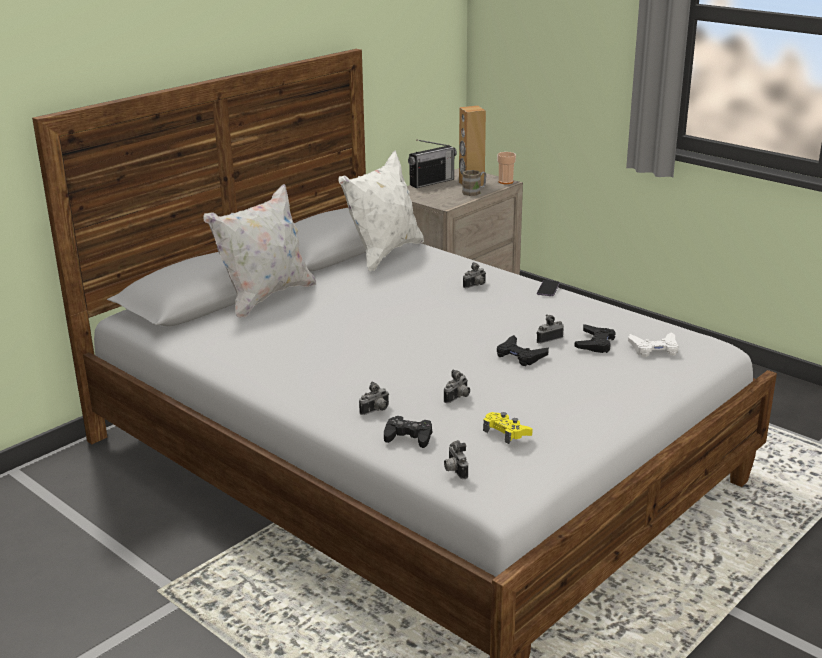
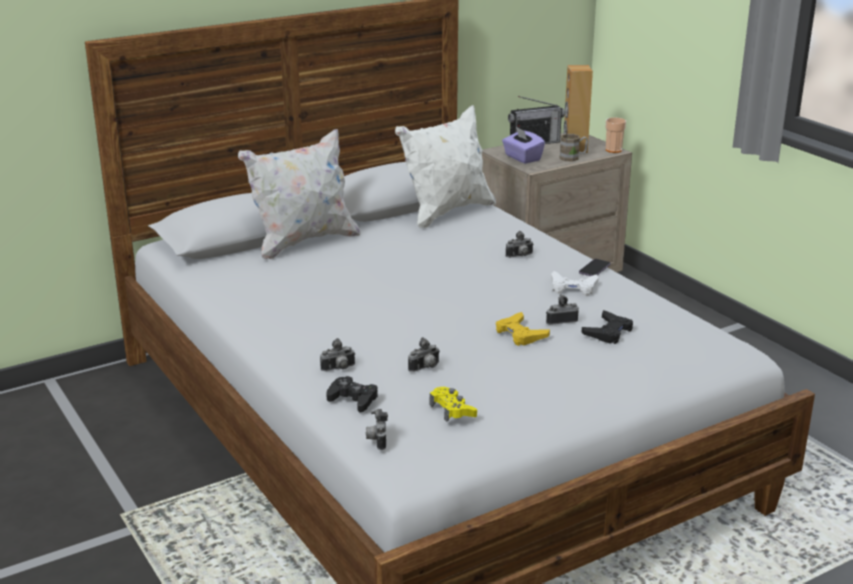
camera: 15 degrees right, 0 degrees up
(429, 197) = (522, 158): none -> purple tissue box
(520, 355) = (520, 334): black game controller -> yellow game controller
(654, 349) = (669, 347): white game controller -> white game controller (573, 288)

